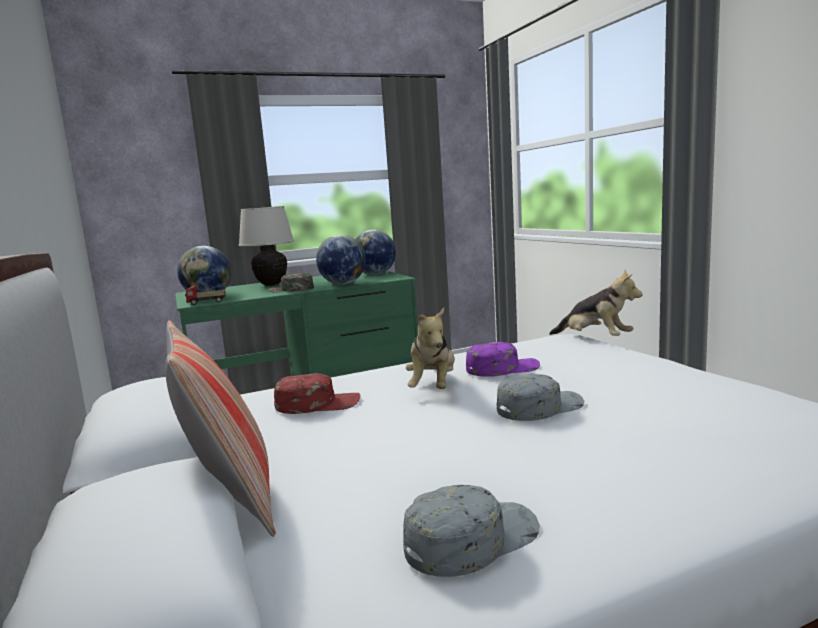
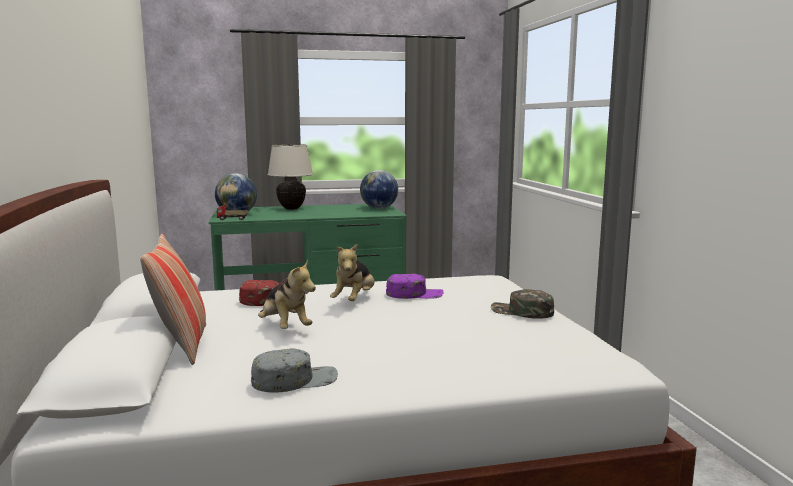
camera: 10 degrees right, 0 degrees up
(291, 290) = (302, 215): green cap -> green cap (521, 312)
(343, 284) = (345, 214): globe -> none
(539, 407) = (409, 321): grey cap -> none
(595, 339) = (510, 281): plush toy -> plush toy (284, 327)

